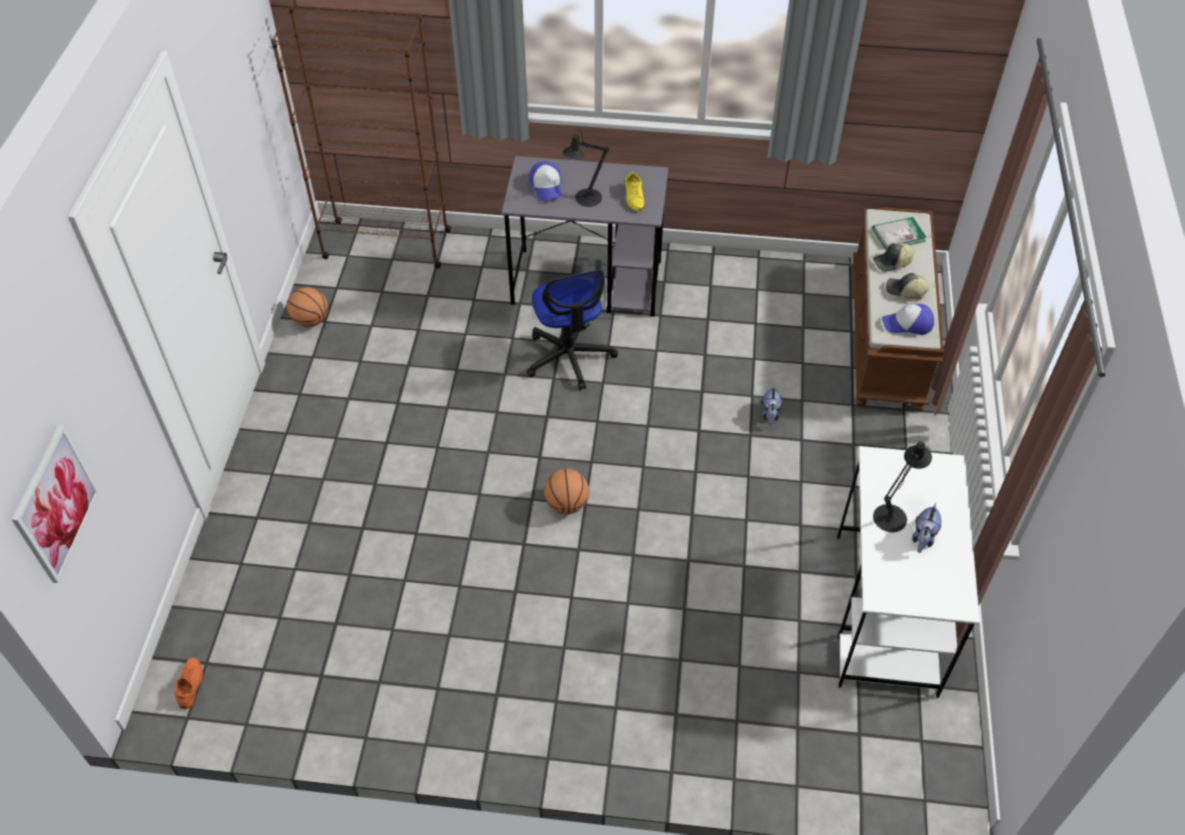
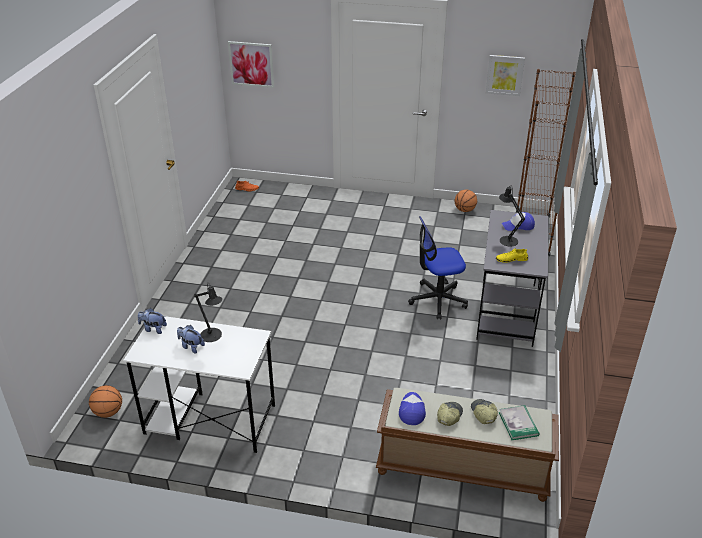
camera: 95 degrees right, 15 degrees down
(239, 93) = (505, 75): none -> picture
(567, 504) = (322, 293): basketball -> basketball (108, 412)
(770, 414) = (382, 386): plush toy -> plush toy (153, 329)

